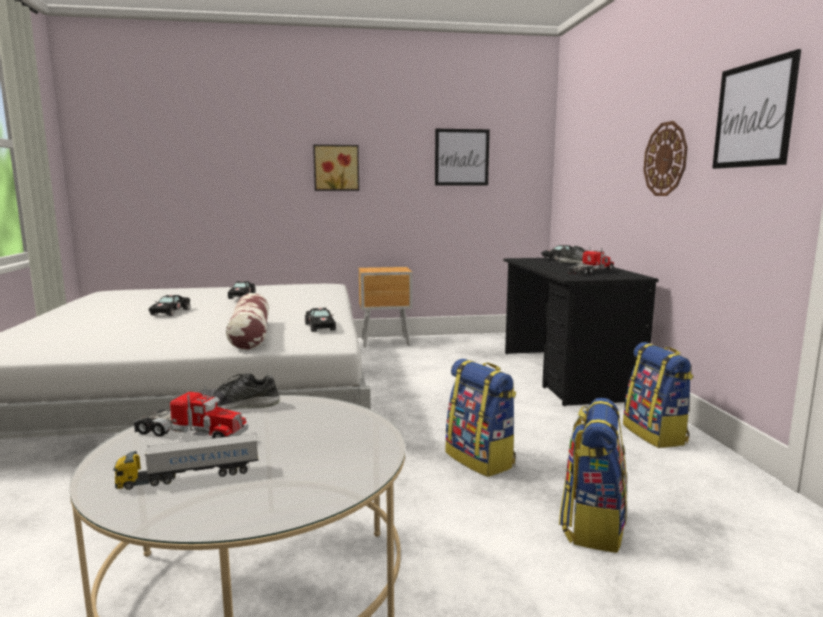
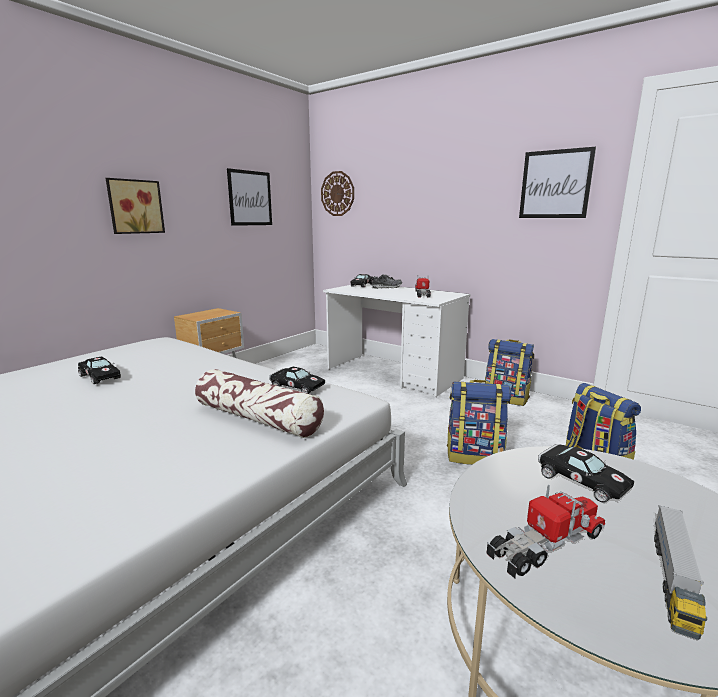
camera: 45 degrees left, 5 degrees up
(171, 312) = (64, 424): black toy car -> black toy car (578, 480)
(239, 406) = (483, 494): shoe -> none
(565, 375) = (393, 374): black desk -> white desk
(665, 159) = (465, 209): wall clock -> wall clock (337, 193)

